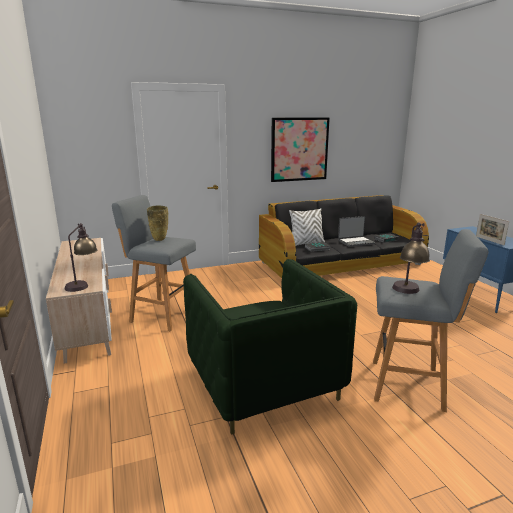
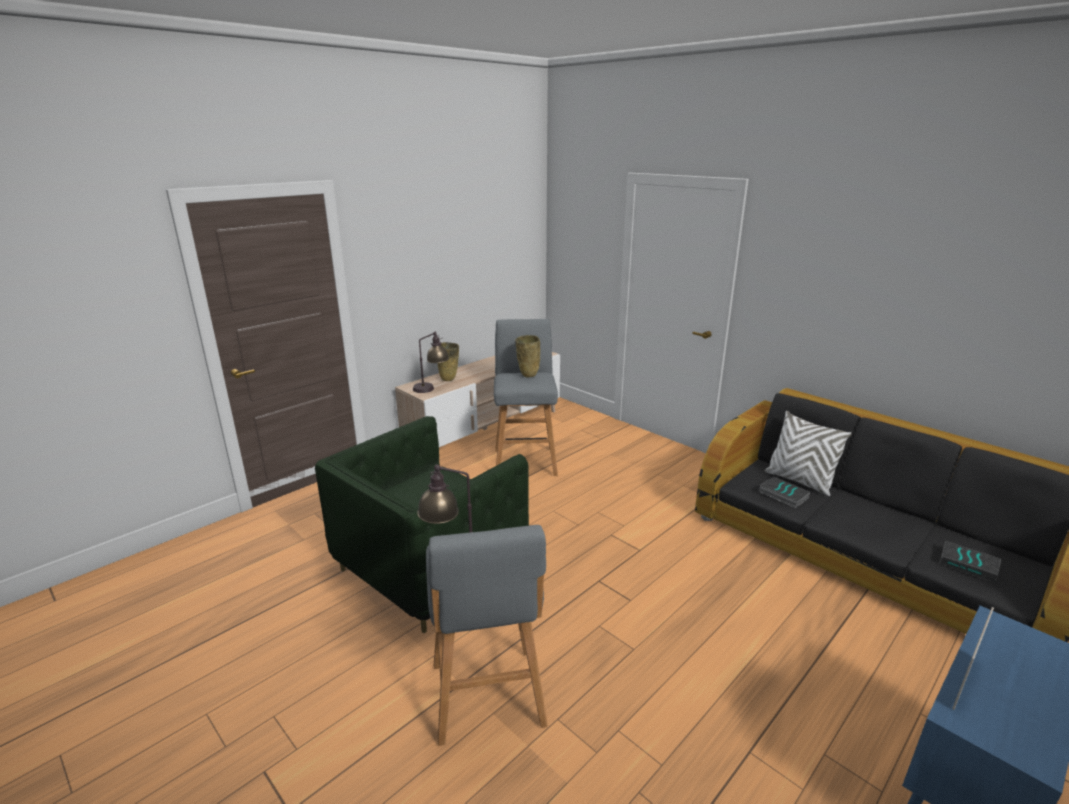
camera: 65 degrees right, 5 degrees up
(76, 275) = (449, 379): none -> beige vase
(299, 149) = (871, 309): picture -> none
(355, 242) = (882, 528): laptop -> none

